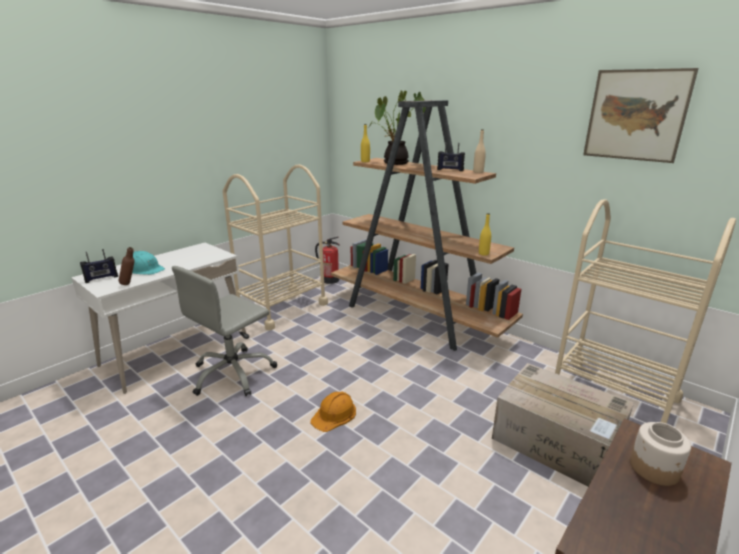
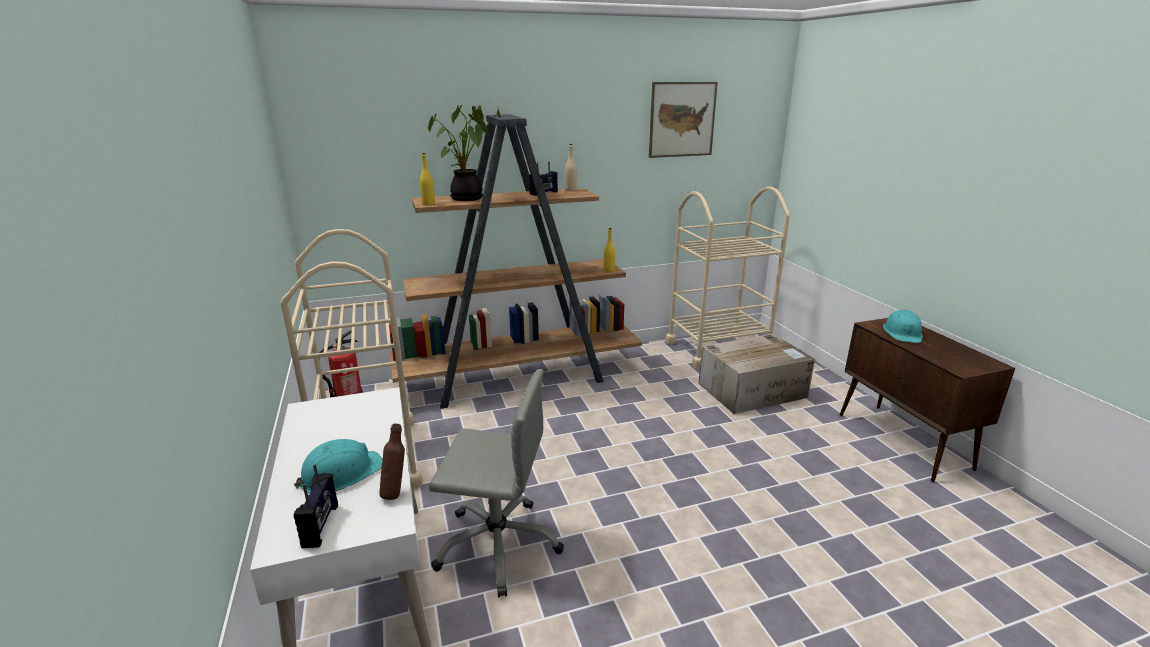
camera: 60 degrees left, 0 degrees up
(233, 374) = (498, 544): grey office chair -> grey office chair turned 60 degrees counterclockwise
(334, 414) = (647, 484): orange hard hat -> none
(654, 469) = (903, 333): jar -> turquoise hard hat

